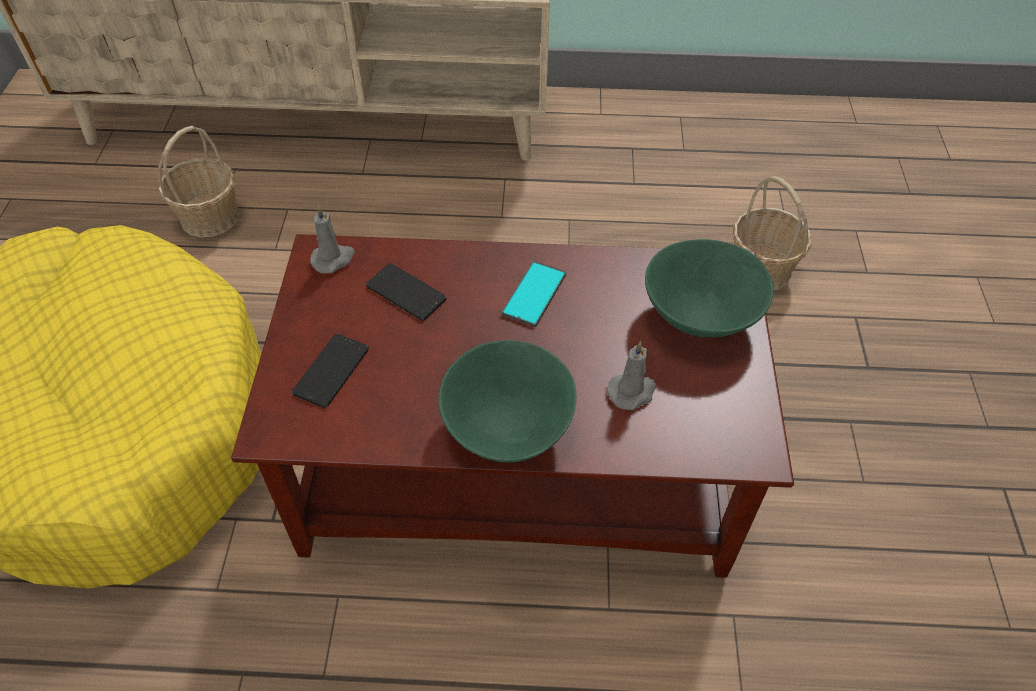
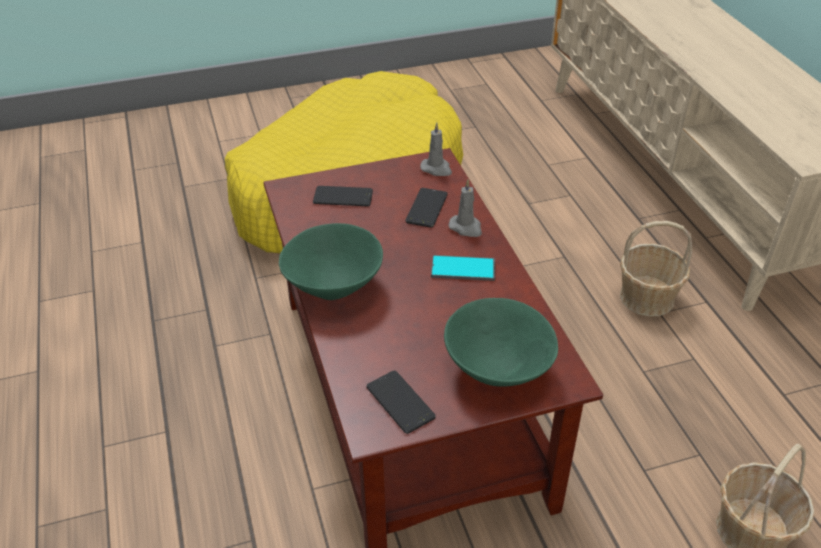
camera: 70 degrees right, 10 degrees down
(210, 216) = (534, 164): basket -> basket (647, 298)
(632, 392) = (396, 343): grey candle -> grey candle (466, 228)
(724, 414) = (400, 402): none -> phone

